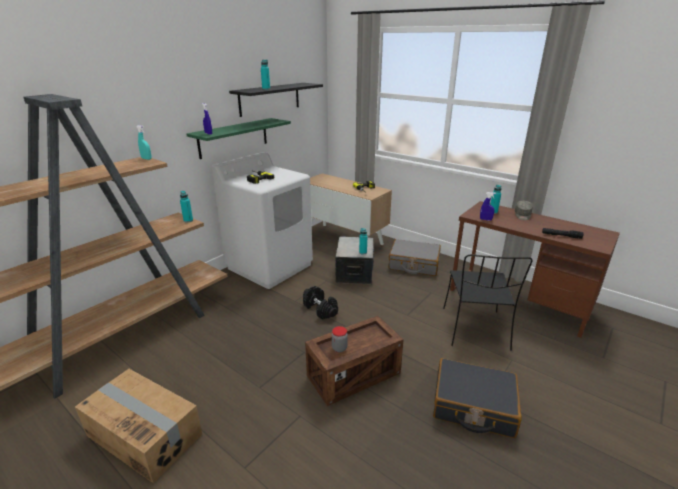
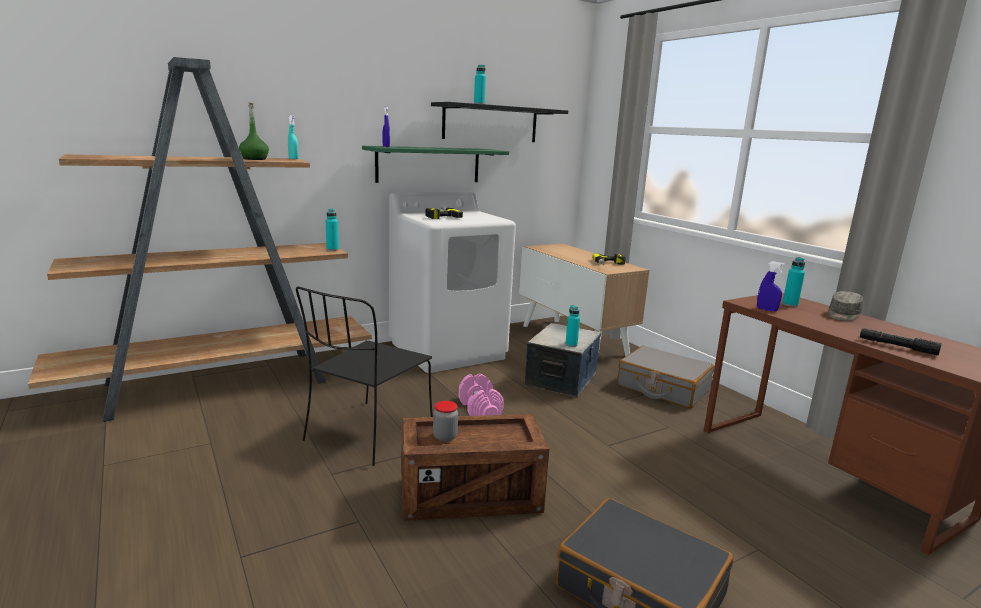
camera: 20 degrees right, 10 degrees down
(120, 167) = (254, 159): none -> green bottle
(145, 434) = (160, 483): cardboard box -> none
(320, 309) = (480, 410): black dumbbell -> pink dumbbell
(475, 329) = (714, 491): black chair -> black chair (367, 434)

